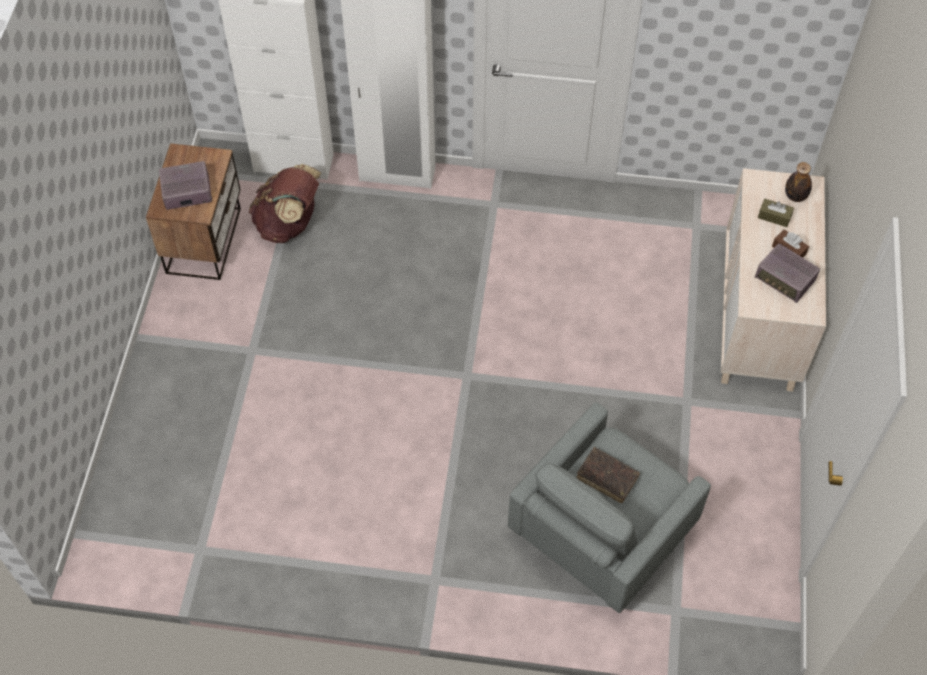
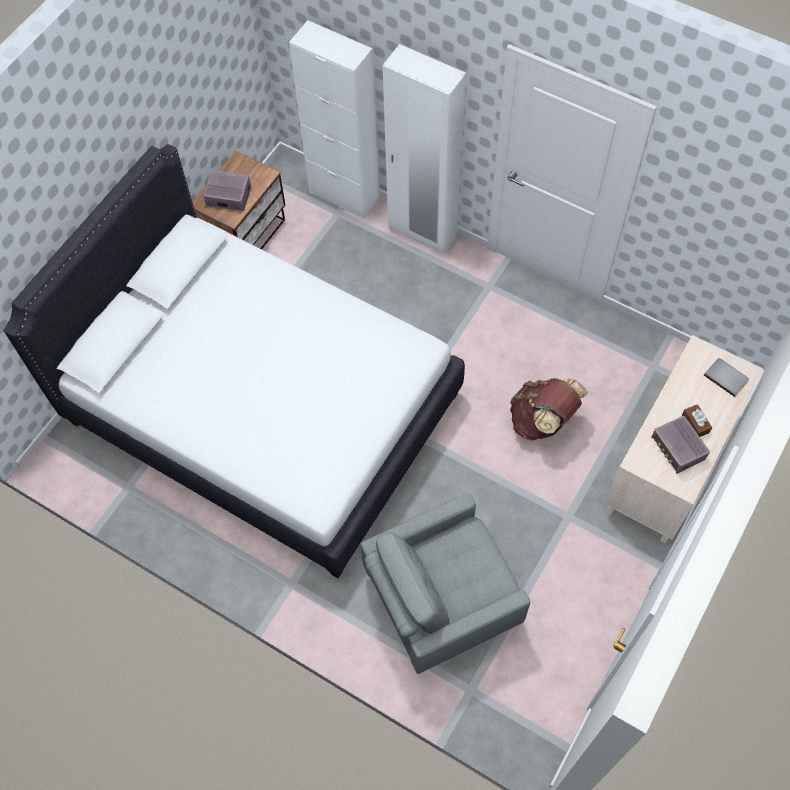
camera: 25 degrees right, 5 degrees up
(289, 224) = (316, 246): brown backpack -> brown backpack (542, 421)
(313, 410) = (263, 408): none -> white bed
(607, 478) = (451, 560): brown book -> none
(774, 217) = (698, 389): brown tissue box -> none
(795, 196) = (726, 377): bottle -> grey book

